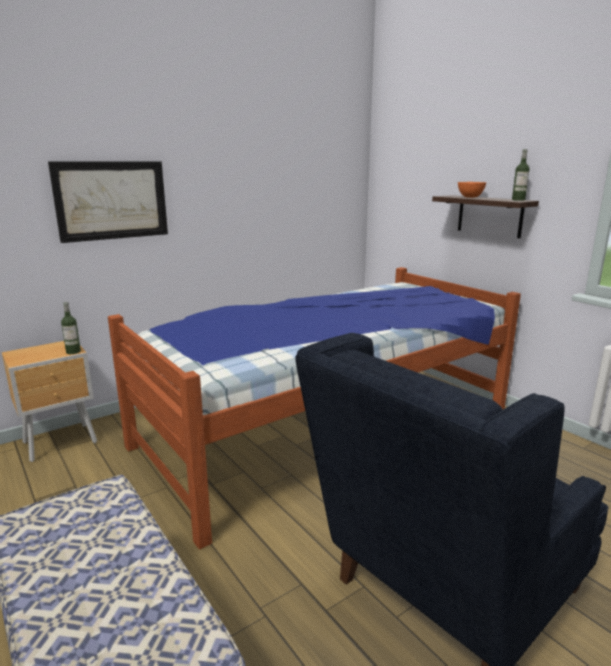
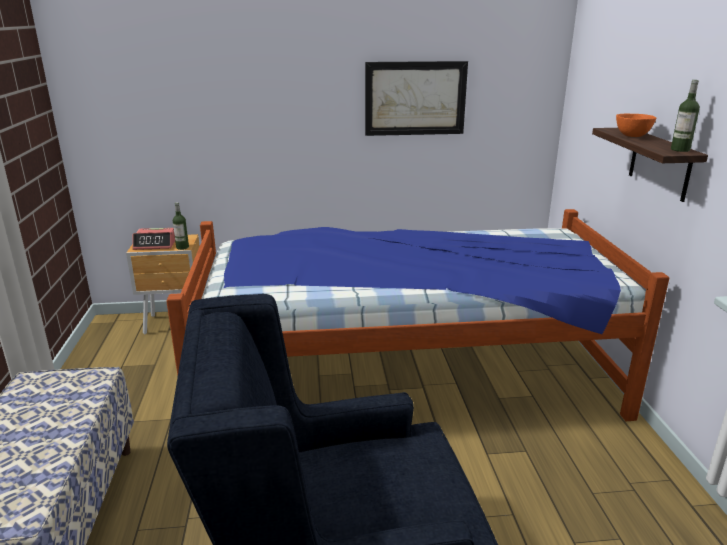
camera: 30 degrees right, 5 degrees up
(36, 355) = (155, 244): none -> alarm clock
(112, 200) = (239, 108): picture -> picture (415, 98)

